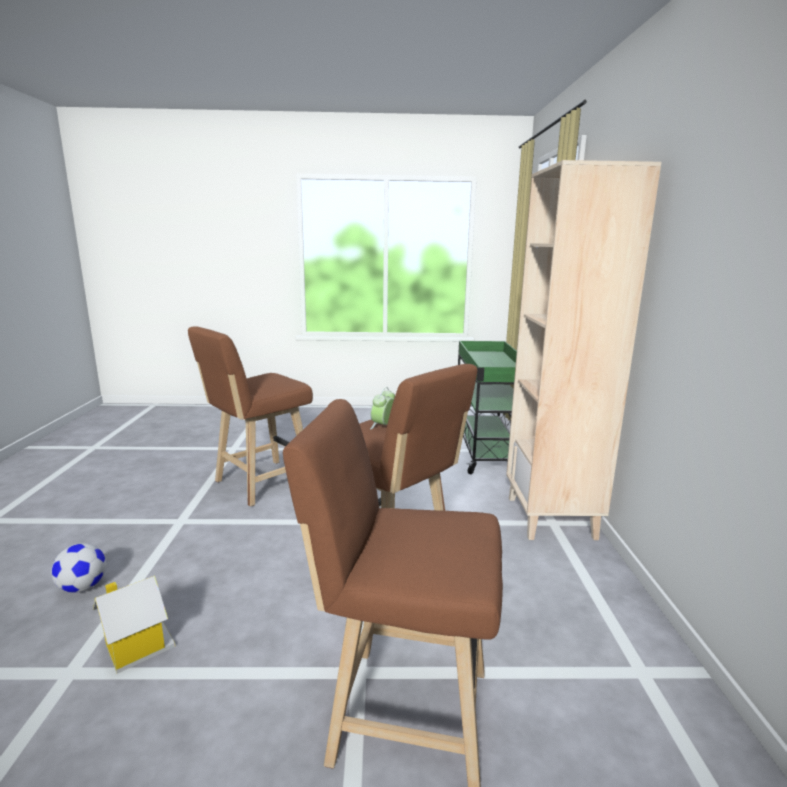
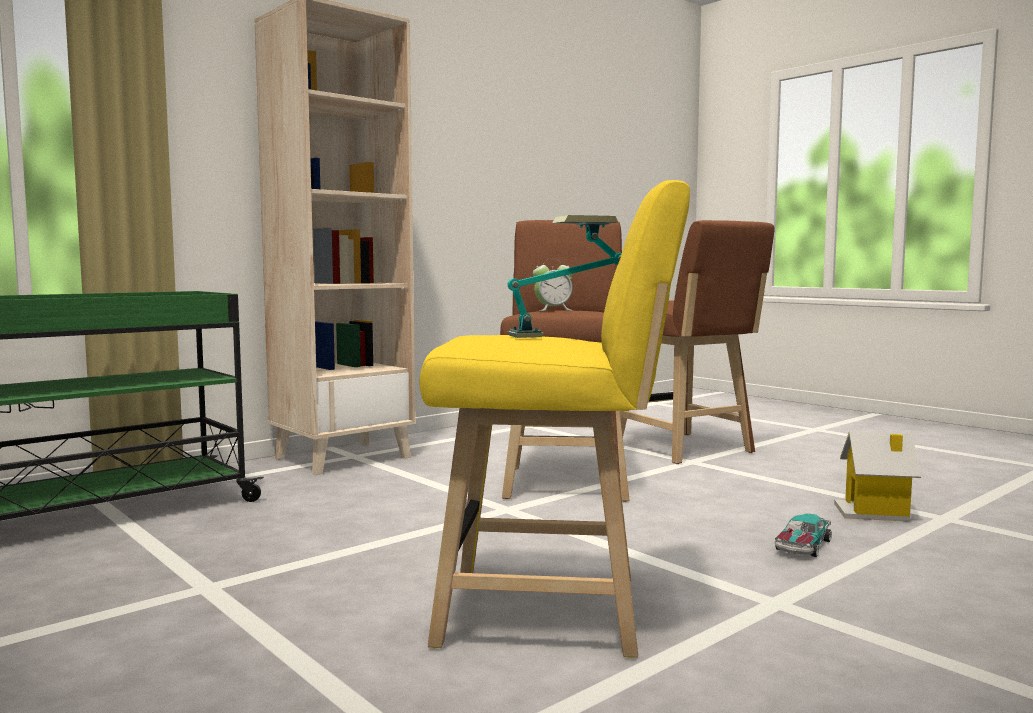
camera: 130 degrees left, 10 degrees down
(83, 587) = (958, 571): football -> none
(182, 569) = (802, 546): none -> toy car
(253, 384) = (566, 335): none -> table lamp
(259, 484) = (554, 611): brown stool -> yellow stool

